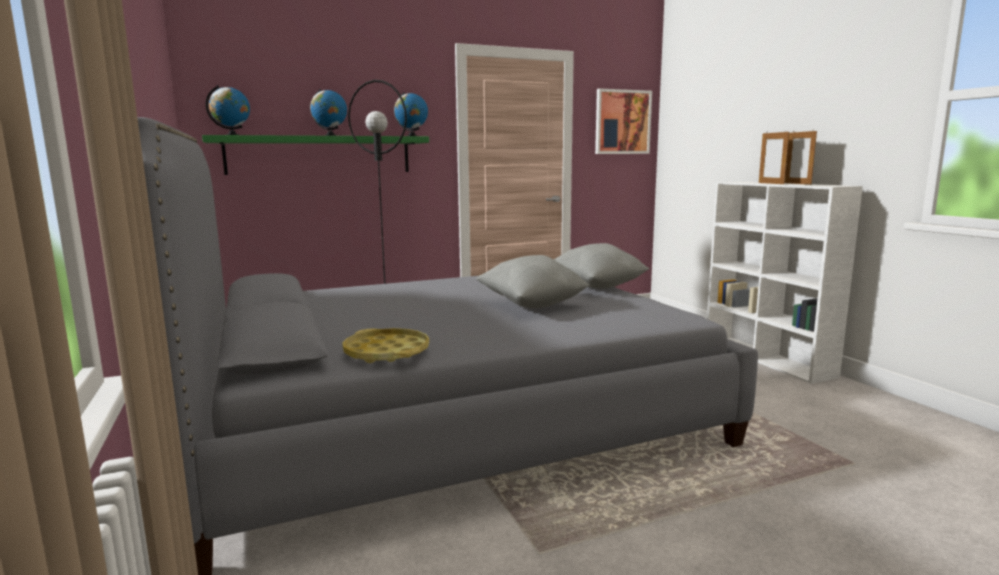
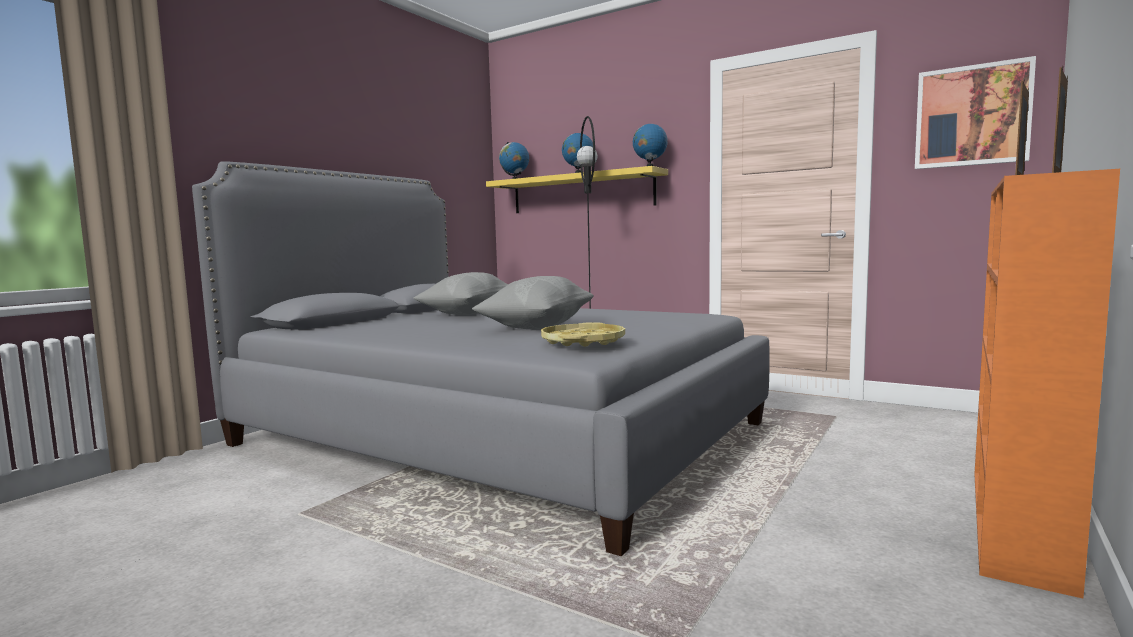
camera: 55 degrees right, 5 degrees down
(320, 155) = (581, 193): green shelf -> yellow shelf
(386, 353) = (342, 331): yellow tray -> yellow tray (582, 342)
(596, 286) = (669, 328): grey pillow -> grey pillow (467, 313)
(767, 358) = (1018, 524): white bookcase -> orange bookcase

